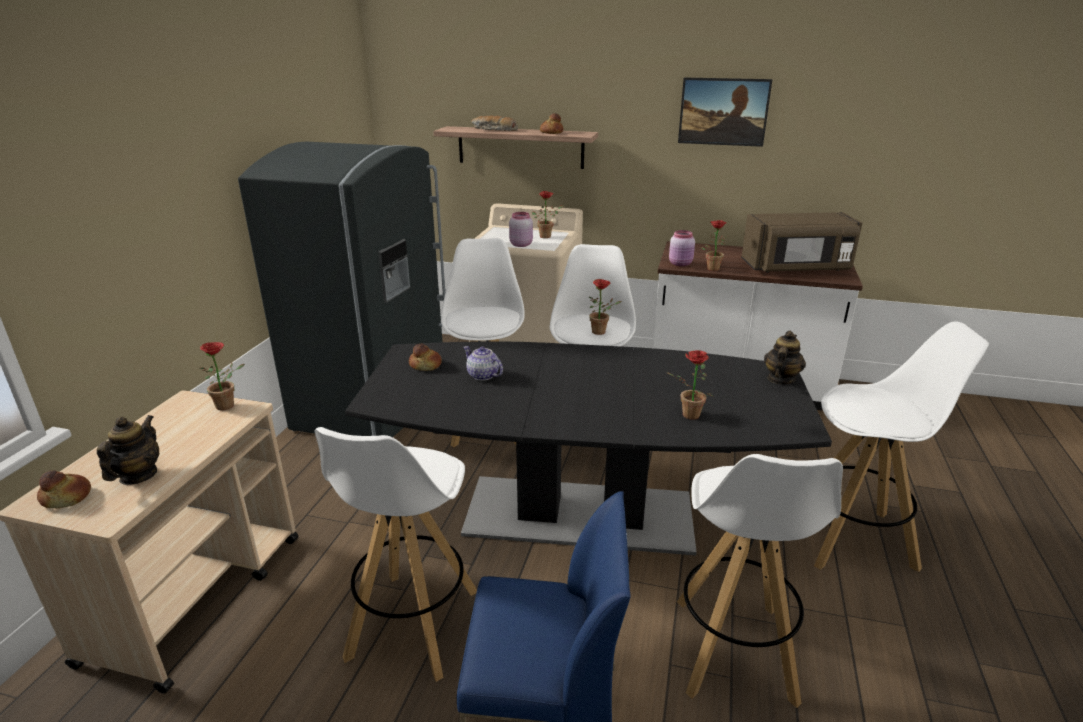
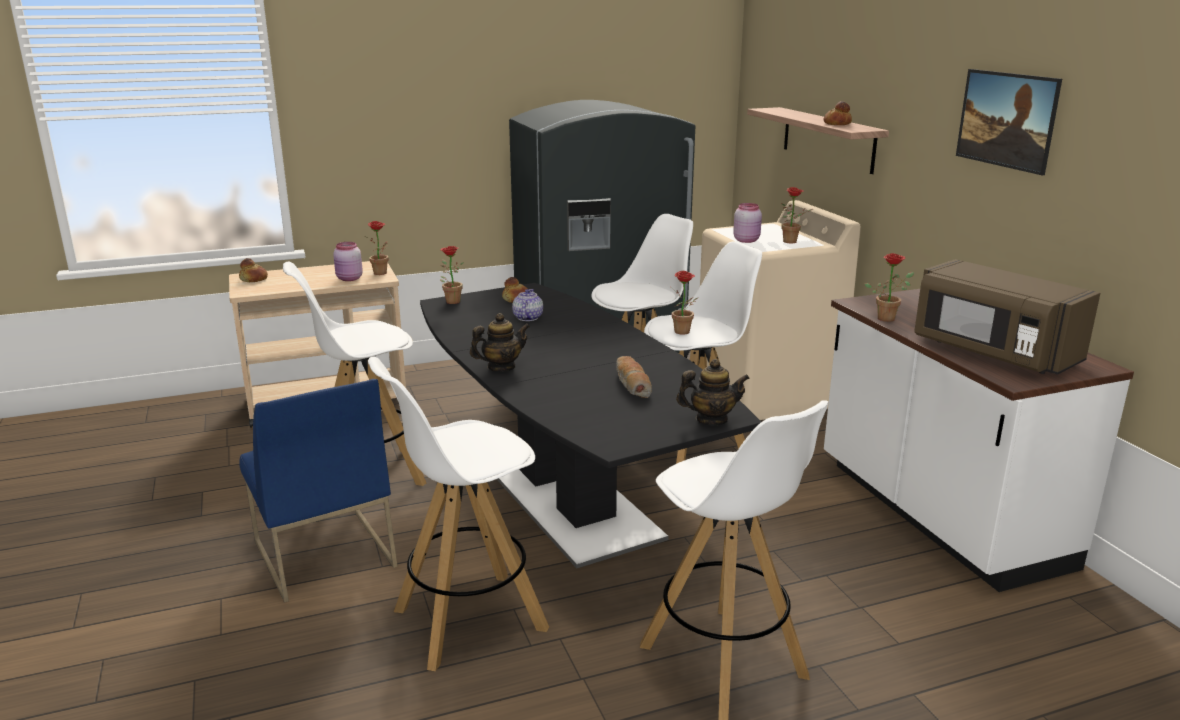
camera: 55 degrees right, 5 degrees down
(138, 475) = (287, 283): teapot -> teapot (501, 367)
(494, 130) = (797, 115): bread -> bread (631, 384)
(681, 264) = (867, 304): pink jar -> pink jar (349, 279)
(687, 415) = (567, 395): potted plant -> potted plant (451, 301)

